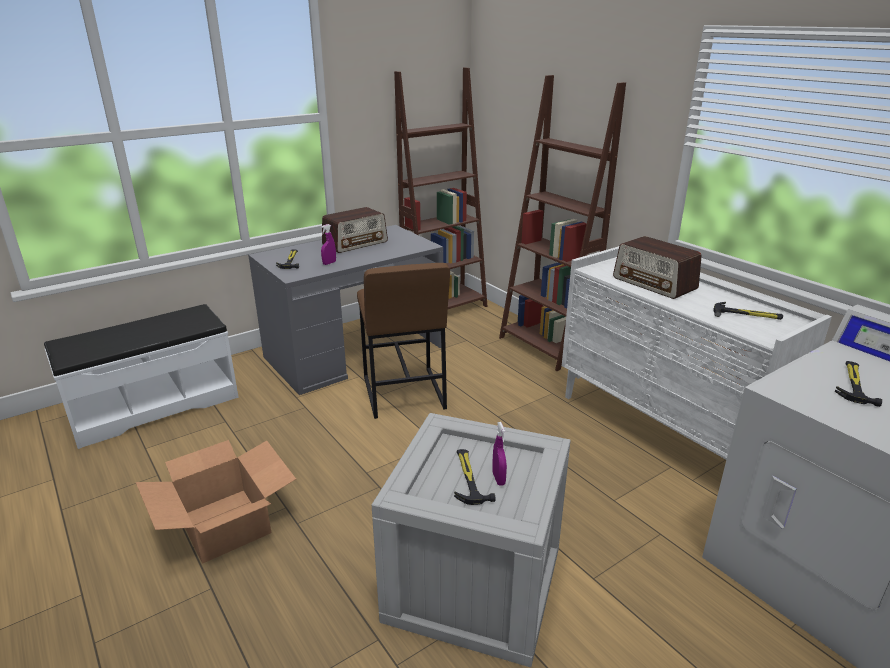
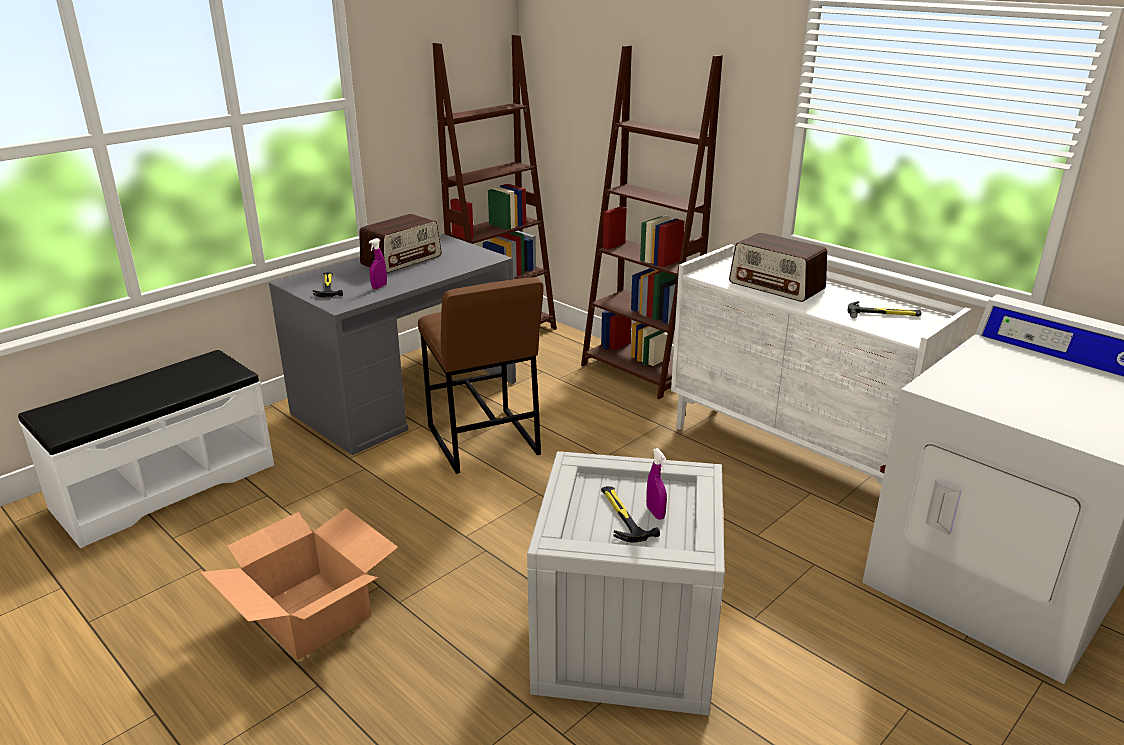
camera: 10 degrees left, 0 degrees up
(853, 384) = (1005, 376): hammer -> none

